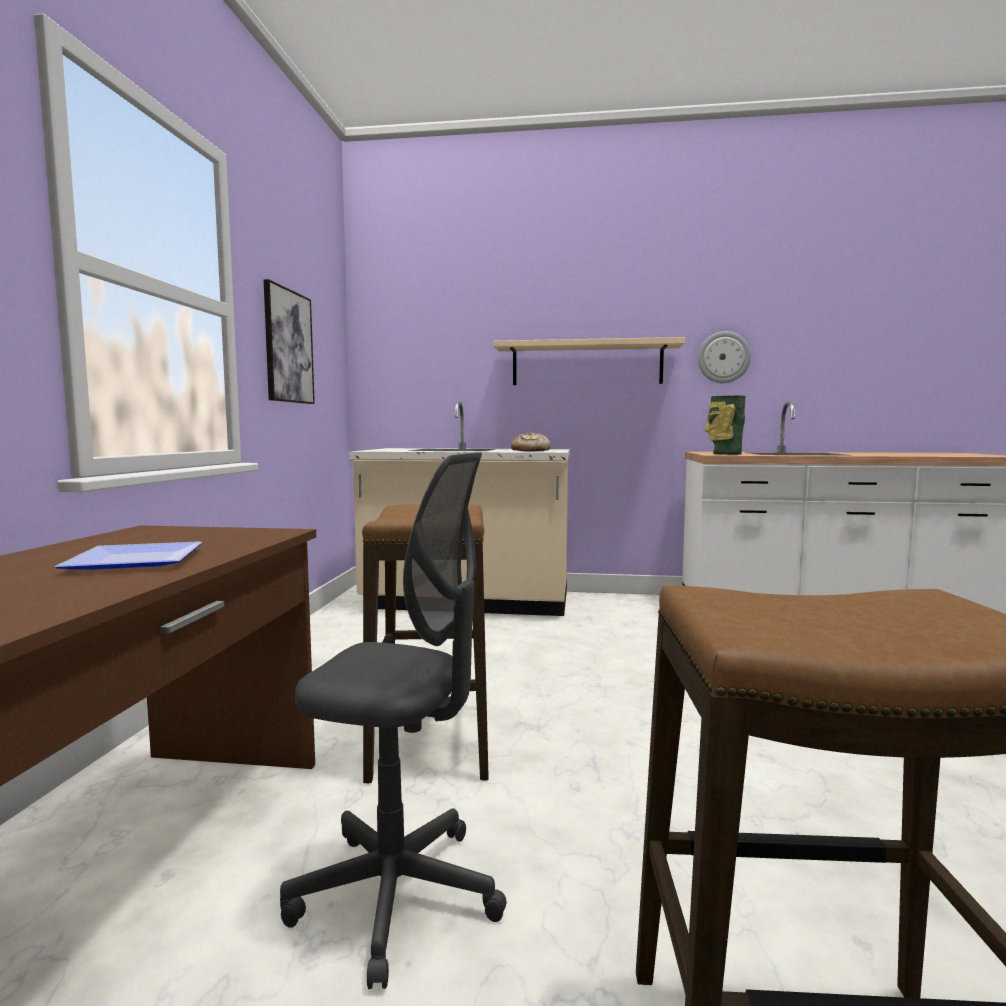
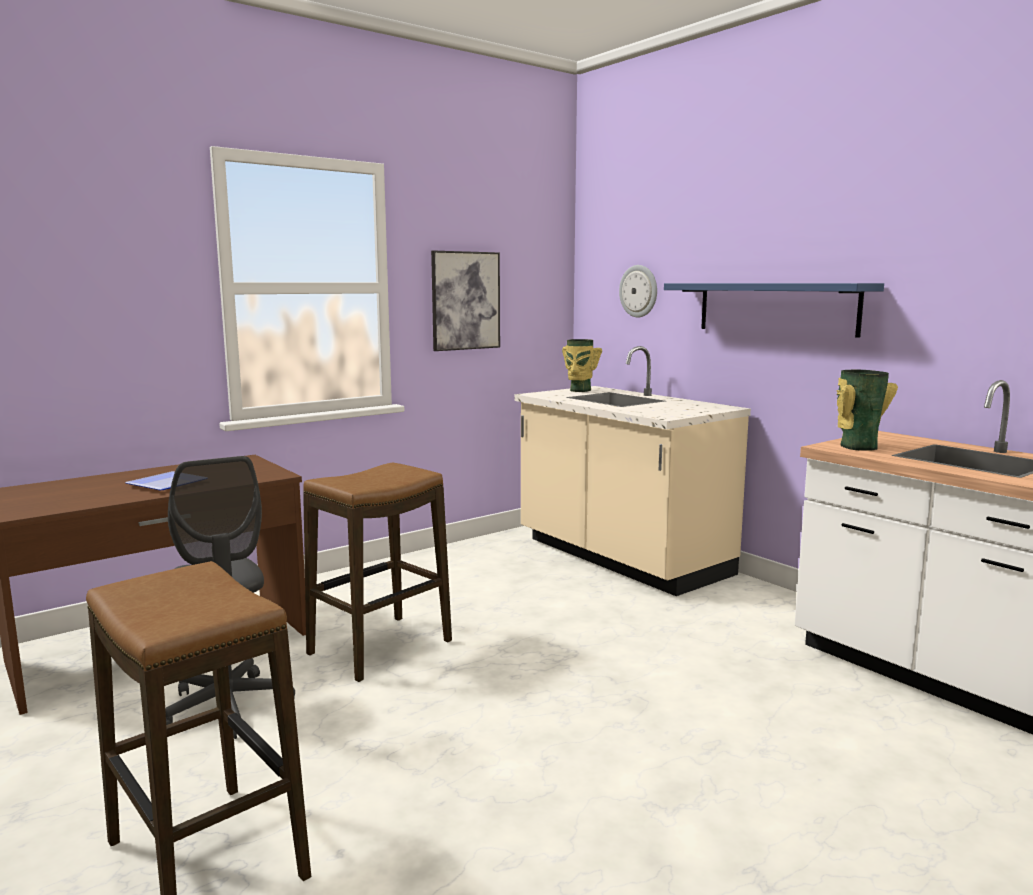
camera: 45 degrees right, 5 degrees up
(393, 449) = (579, 390): none -> vase
(530, 451) = (655, 412): bread -> none
(587, 364) = (775, 308): beige shelf -> blue shelf
(723, 357) = (942, 305): wall clock -> wall clock (639, 291)

